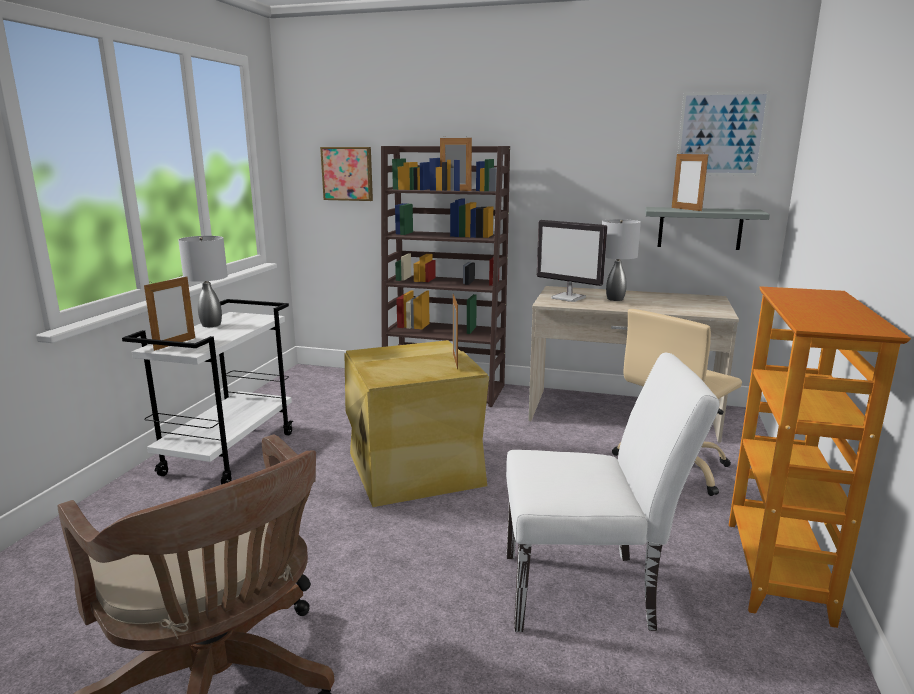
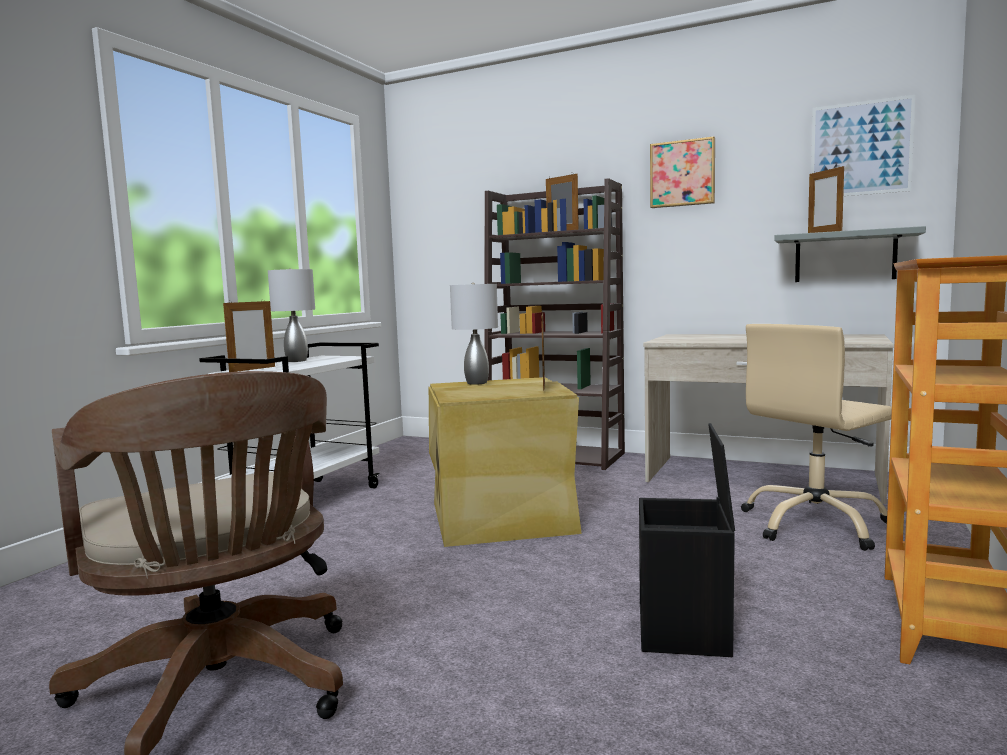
camera: 10 degrees right, 10 degrees down
(348, 173) = (456, 229): picture -> picture (682, 173)
(569, 298) = (689, 338): monitor -> none
(589, 591) = (685, 631): white chair -> black storage box
(615, 299) = (745, 337): grey table lamp -> grey table lamp (477, 383)

